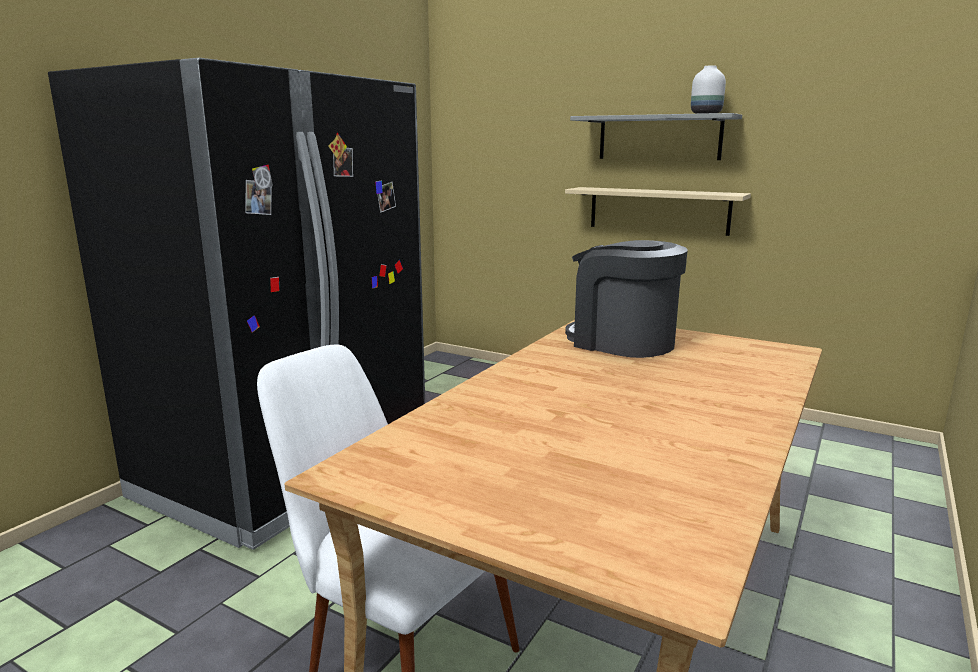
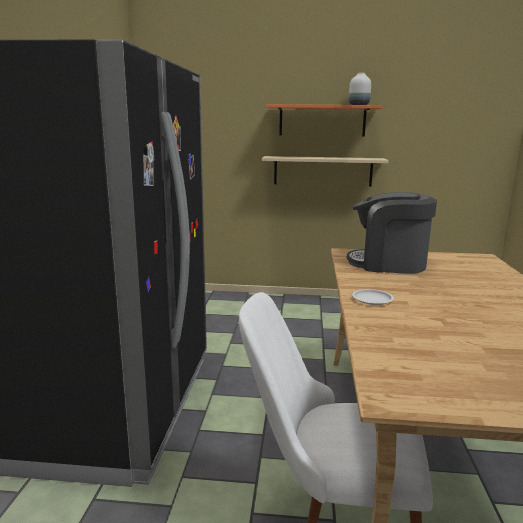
camera: 25 degrees left, 0 degrees up
(515, 379) = (372, 299): none -> white plate
(659, 138) = (322, 121): grey shelf -> orange shelf

